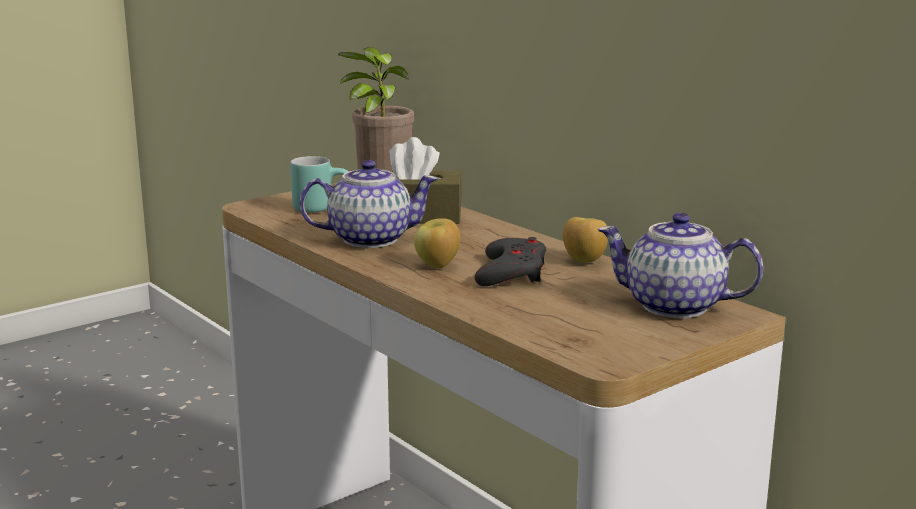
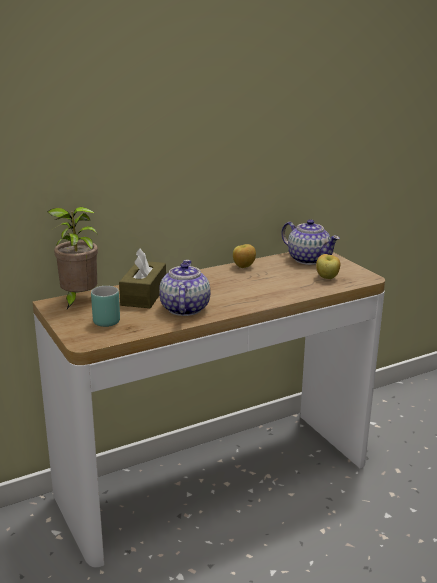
camera: 80 degrees left, 5 degrees up
(438, 265) = (239, 296): apple -> apple (327, 278)
(511, 272) = (255, 282): grey game controller -> none
(675, 306) = (308, 259): teapot -> teapot turned 75 degrees counterclockwise

